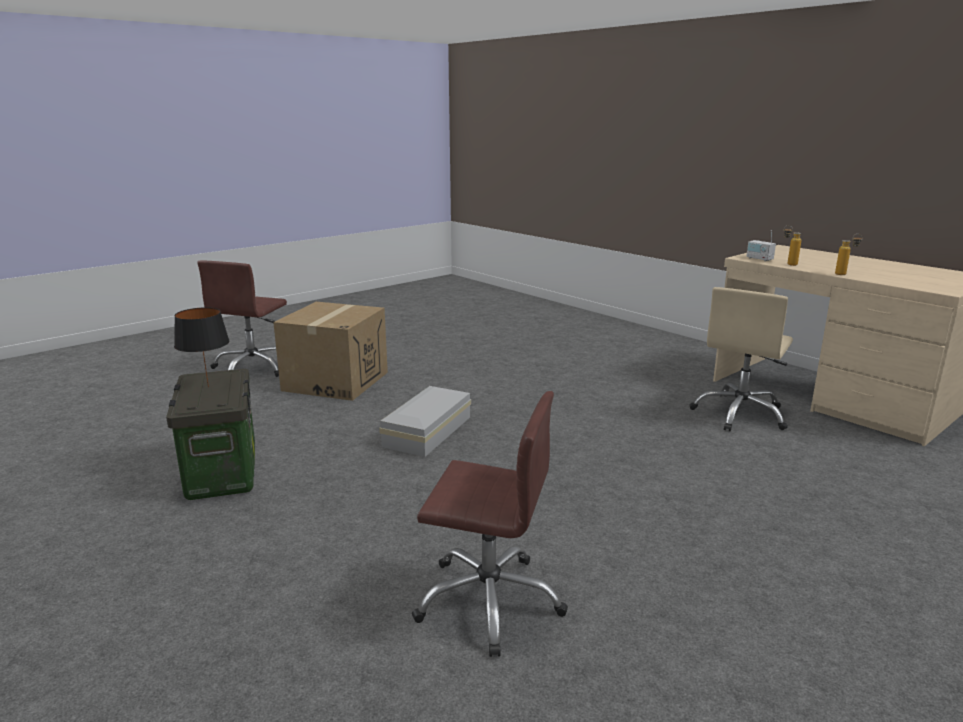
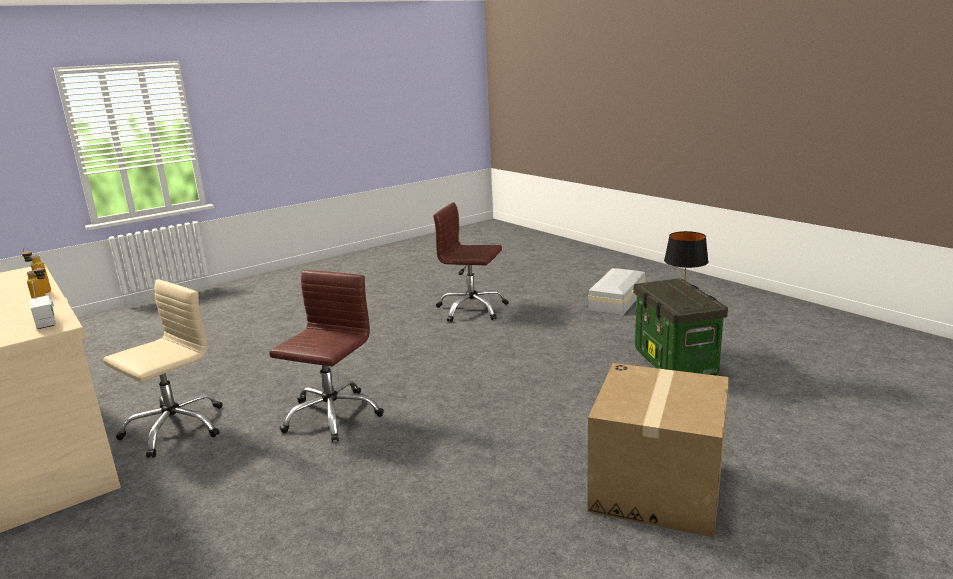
camera: 175 degrees left, 0 degrees up
(253, 368) = (826, 526): brown office chair -> brown office chair (331, 415)
(429, 431) = (509, 404): white storage box -> white storage box (616, 300)

